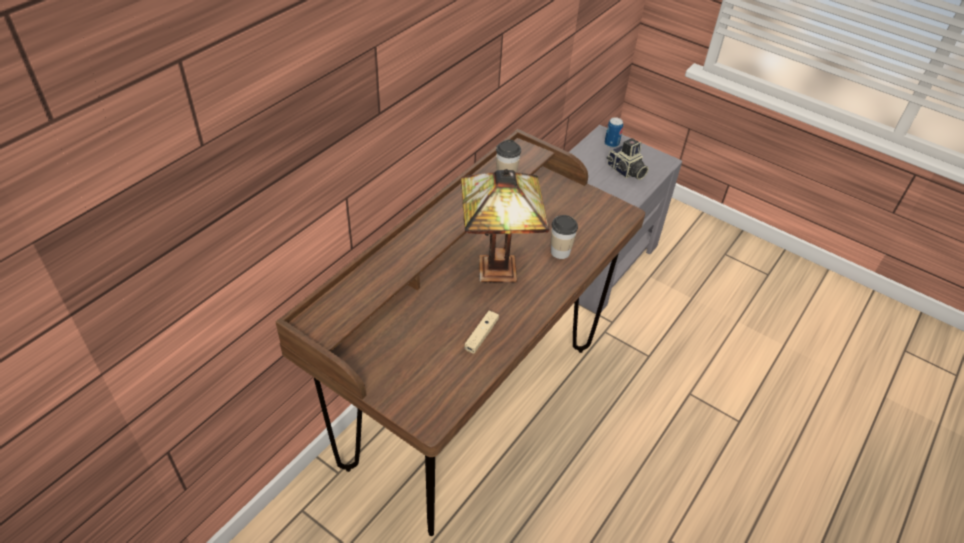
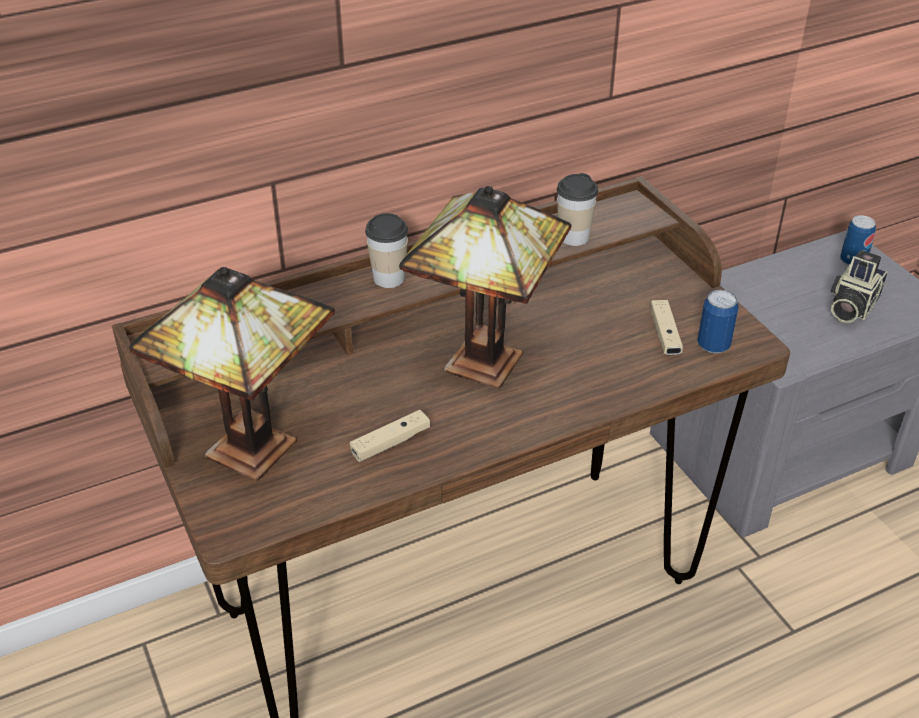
camera: 30 degrees right, 5 degrees down
(403, 365) = (252, 444): none -> table lamp
(560, 252) = (600, 368): cup -> cup (389, 278)
(579, 221) = (664, 334): none -> beige game controller
(607, 220) = (713, 345): none -> can
(625, 171) = (850, 306): camera -> camera turned 45 degrees clockwise

